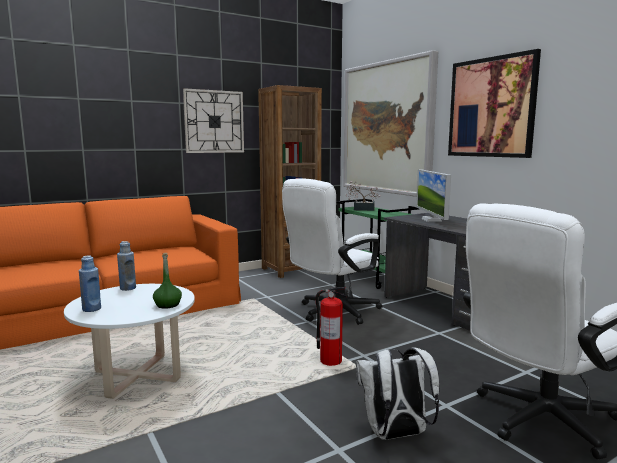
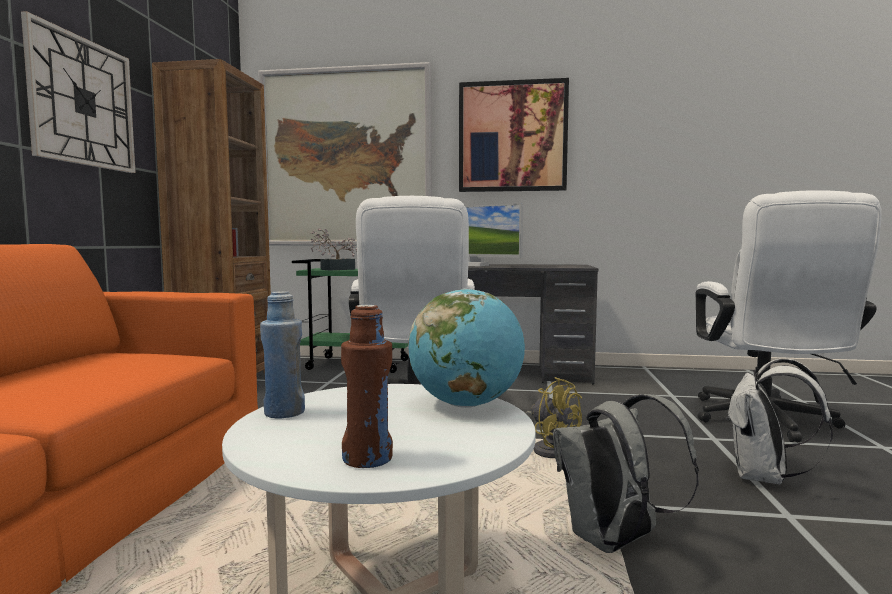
camera: 50 degrees left, 5 degrees down
(91, 309) = (367, 459): blue bottle -> brown bottle
(168, 305) = (466, 405): green bottle -> globe
(237, 405) = (615, 542): none -> grey backpack
(330, 361) = (550, 449): fire extinguisher -> yellow fan

